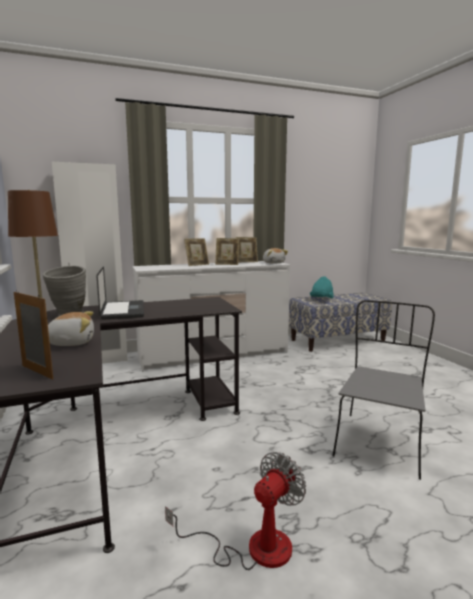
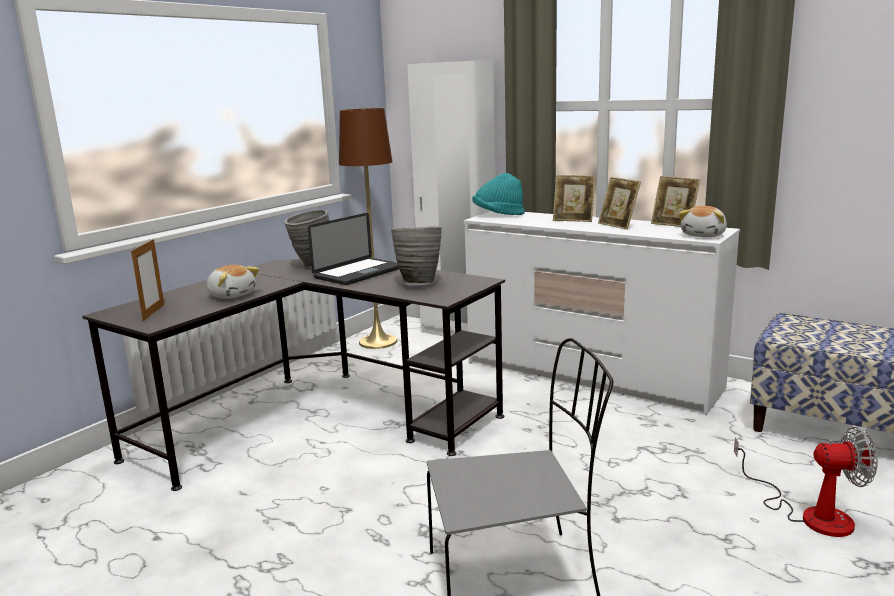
camera: 55 degrees right, 5 degrees up
(184, 307) = (418, 283): none -> grey vase
(253, 547) = (222, 554): fan -> fan (810, 514)
(321, 299) = (832, 332): turquoise hat -> turquoise hat (498, 215)

